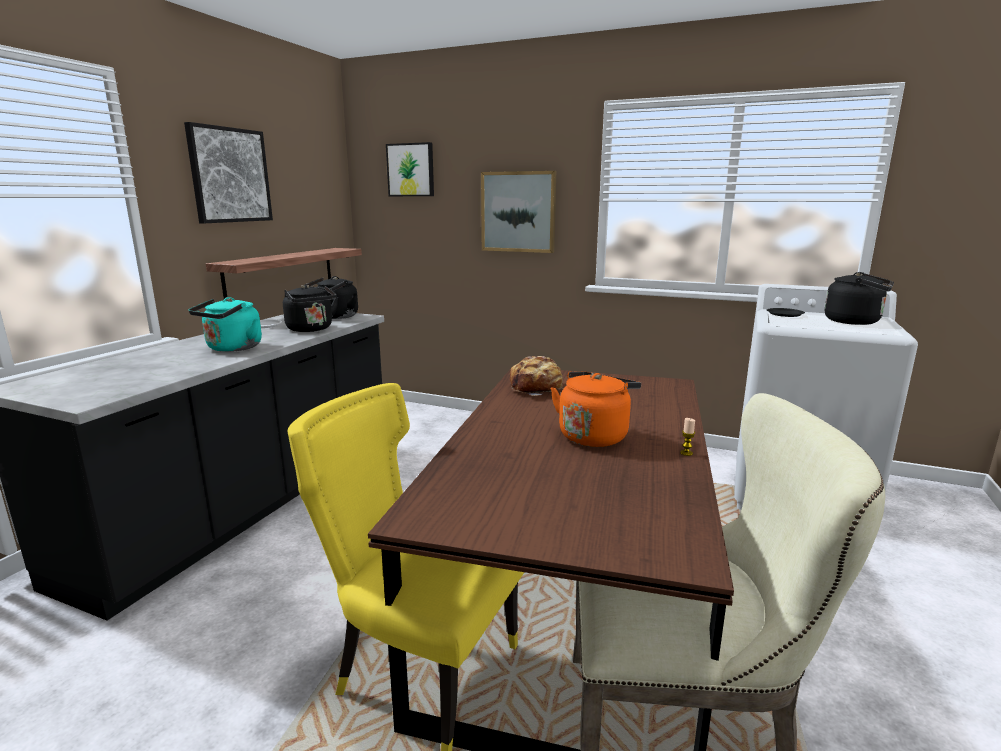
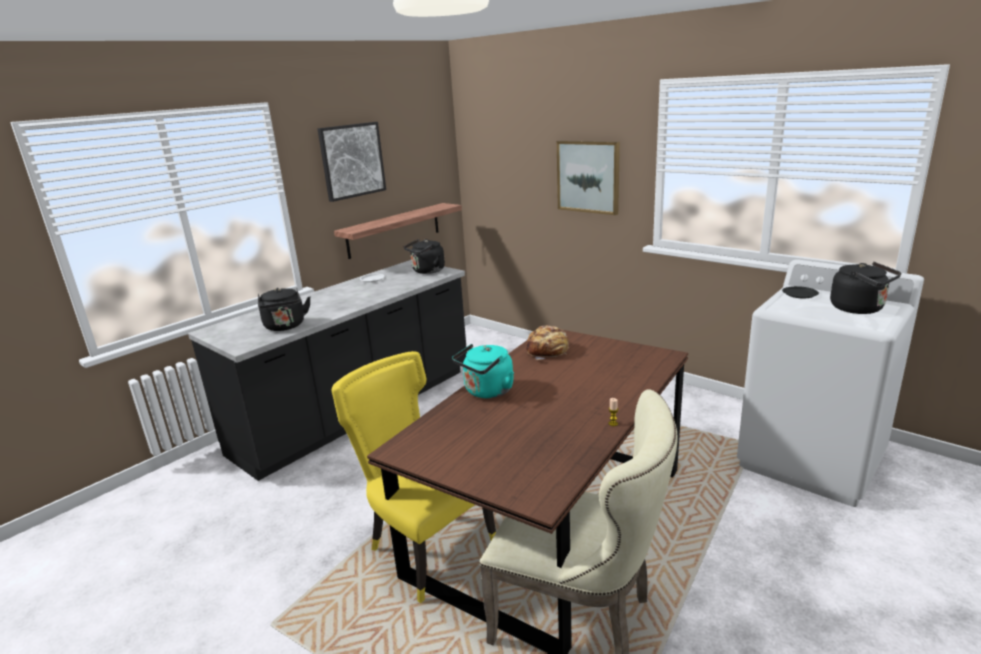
camera: 20 degrees right, 5 degrees up
(232, 348) = (340, 303): turquoise kettle -> turquoise kettle (487, 392)
(311, 329) = (402, 285): black kettle -> black kettle (285, 326)
(411, 170) = (502, 136): picture -> none
(594, 435) = (557, 400): orange kettle -> none

